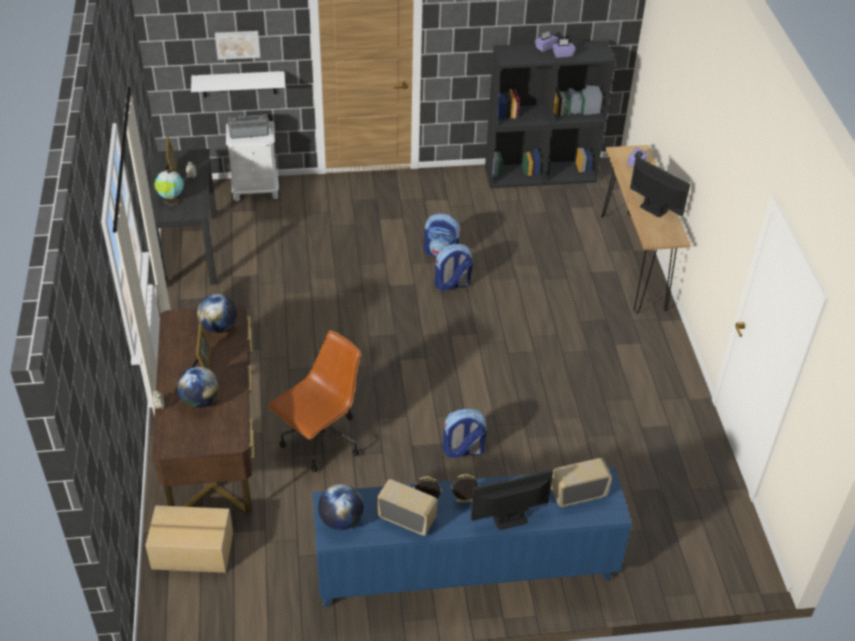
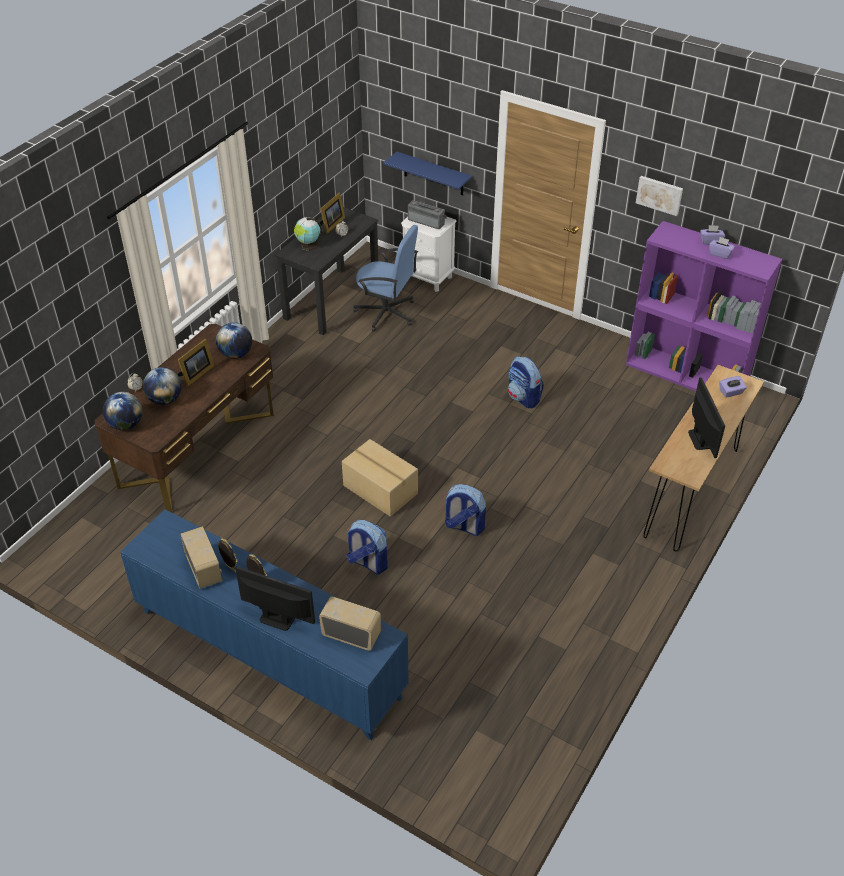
camera: 40 degrees right, 0 degrees up
(193, 551) = (106, 517): cardboard box -> cardboard box (380, 490)
(237, 44) = (436, 135): picture -> picture (659, 194)
(239, 84) = (433, 174): white shelf -> blue shelf
(253, 237) = (386, 313): none -> blue office chair
(321, 441) = (271, 492): brown office chair -> none
(341, 520) = (159, 541): globe -> globe (126, 424)
(452, 284) = (504, 428): backpack -> backpack (463, 526)
(541, 174) = (687, 374): black bookcase -> purple bookcase

